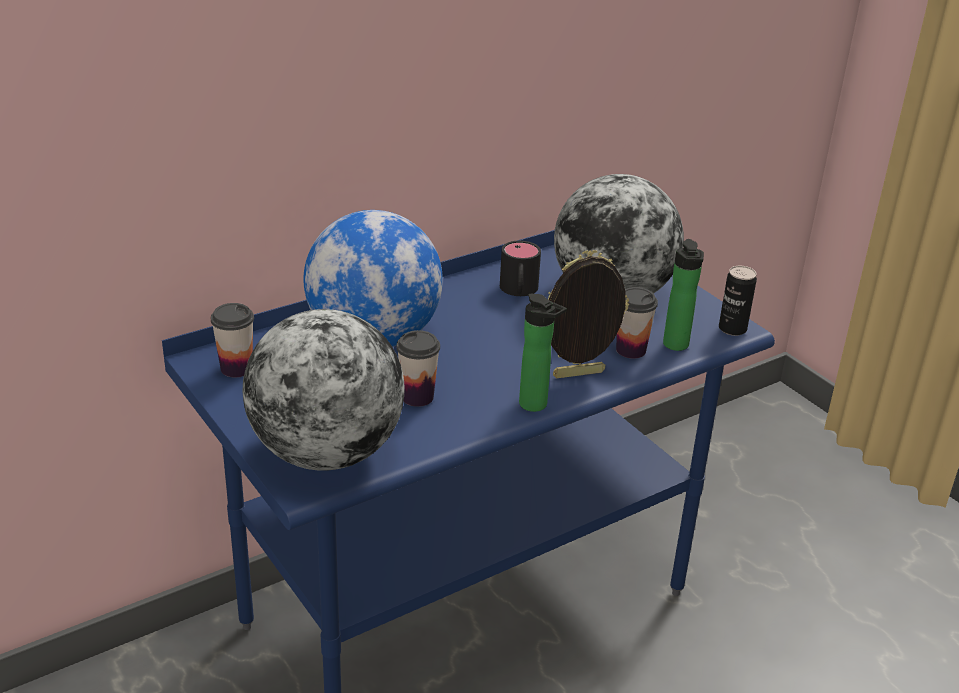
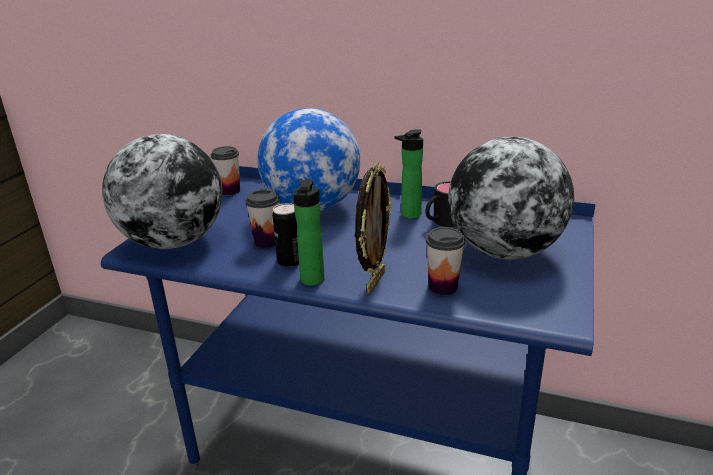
camera: 55 degrees right, 5 degrees down
(579, 375) = (374, 281): picture frame -> picture frame turned 75 degrees clockwise
(676, 346) = (483, 303): bottle -> bottle (408, 215)
(732, 329) = (559, 318): can -> can (290, 261)

